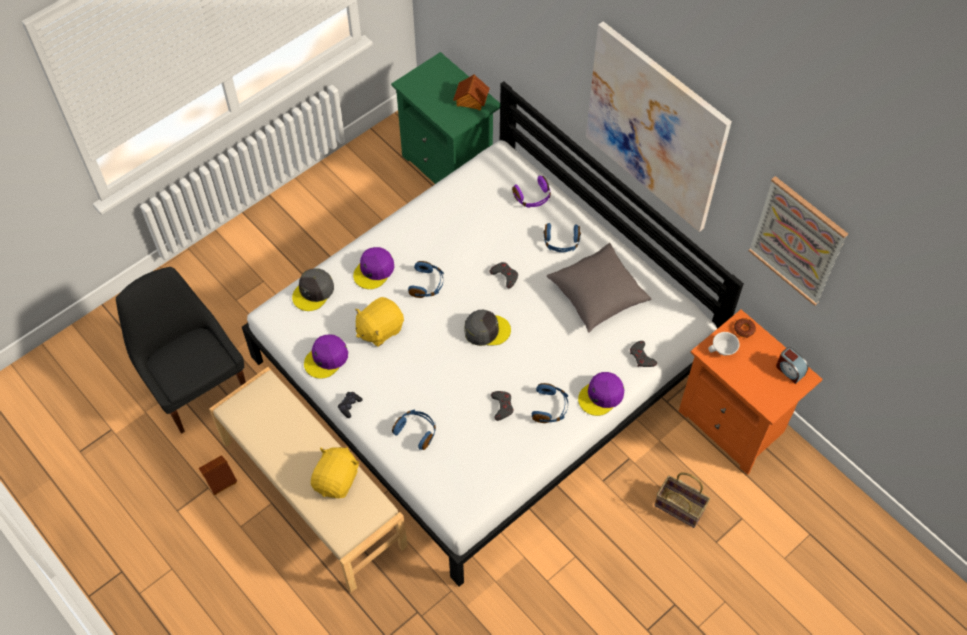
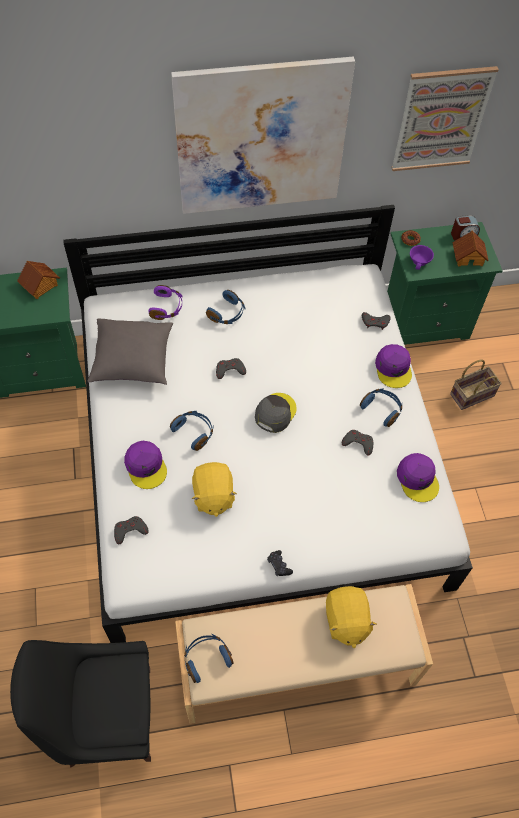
camera: 60 degrees left, 0 degrees up
(220, 478) = (226, 747): toy house -> toy house (468, 256)
(313, 292) = (130, 531): grey cap -> grey game controller
(326, 358) = (213, 559): purple cap -> purple cap (417, 479)
(337, 480) = (346, 621): yellow plush toy -> yellow plush toy turned 150 degrees counterclockwise
(416, 431) = (341, 523): blue headphones -> blue headphones (206, 658)
(597, 296) = (297, 319): grey pillow -> grey pillow (132, 361)
(723, 350) = (420, 261): white cup -> purple cup
(734, 424) = (423, 321): orange nightstand -> green nightstand

